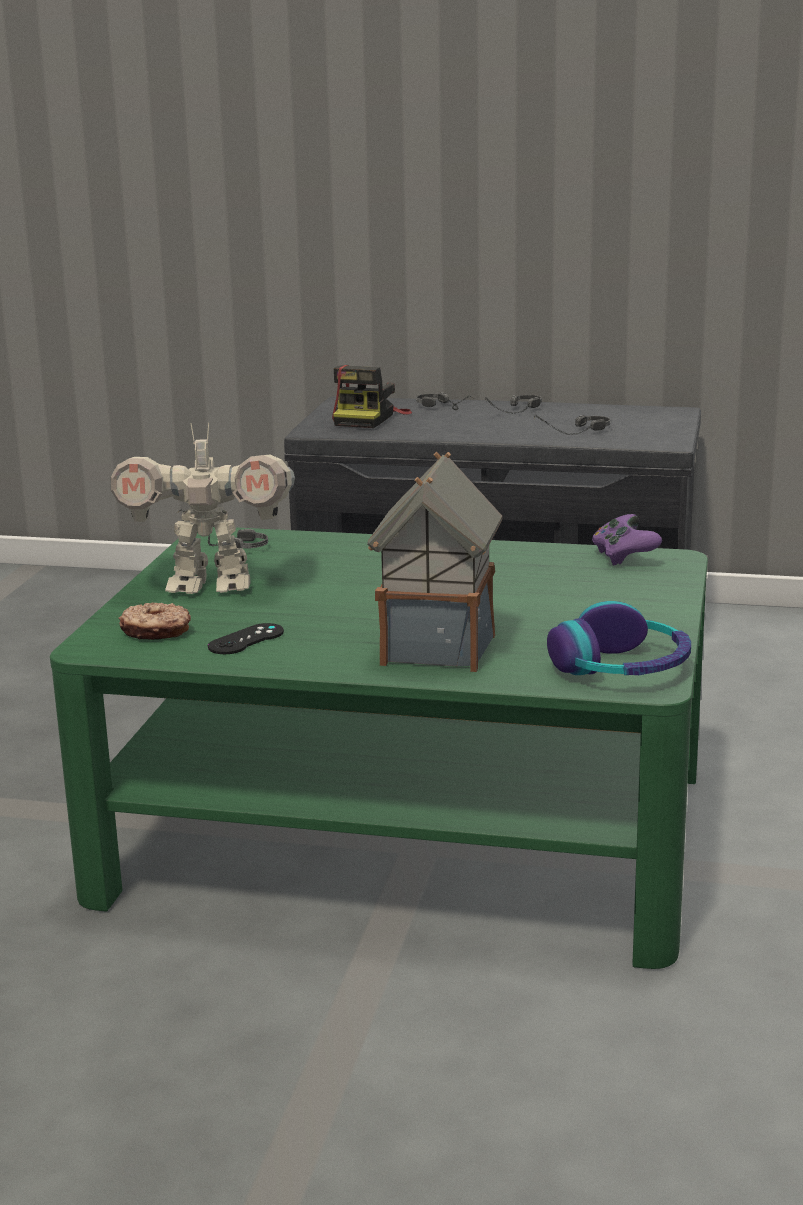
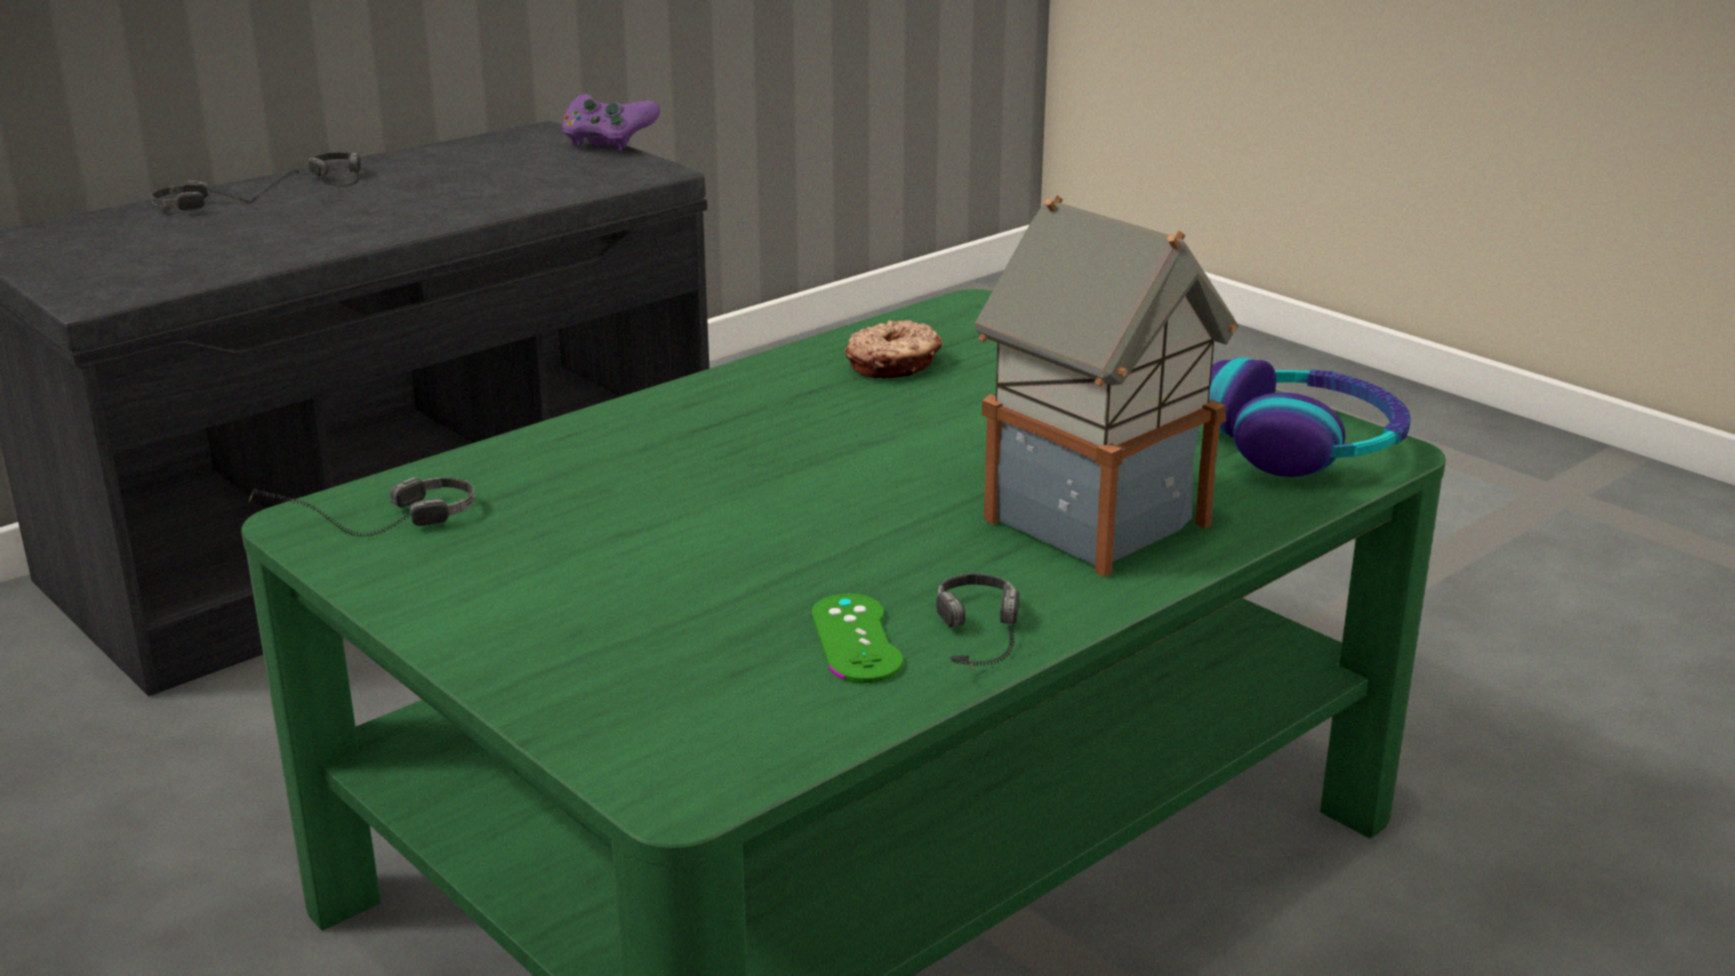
camera: 55 degrees left, 5 degrees up
(155, 632) = (700, 703): donut -> donut (895, 364)
(210, 585) = (558, 593): toy robot -> none
(246, 639) = (856, 639): black game controller -> green game controller
(369, 419) = (140, 252): camera -> none
(574, 433) = (508, 188): headphones -> headphones (986, 651)
(623, 557) = (929, 324): purple game controller -> purple game controller (607, 143)

